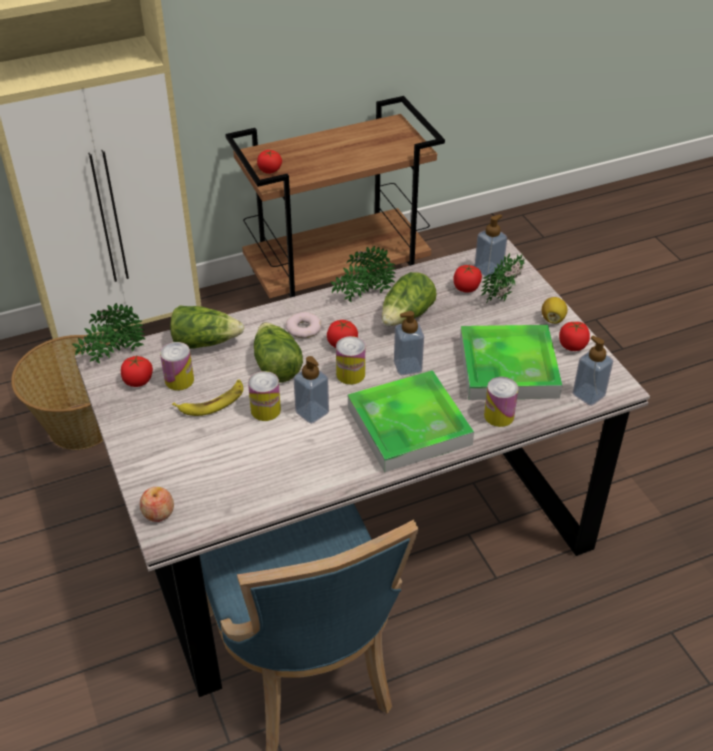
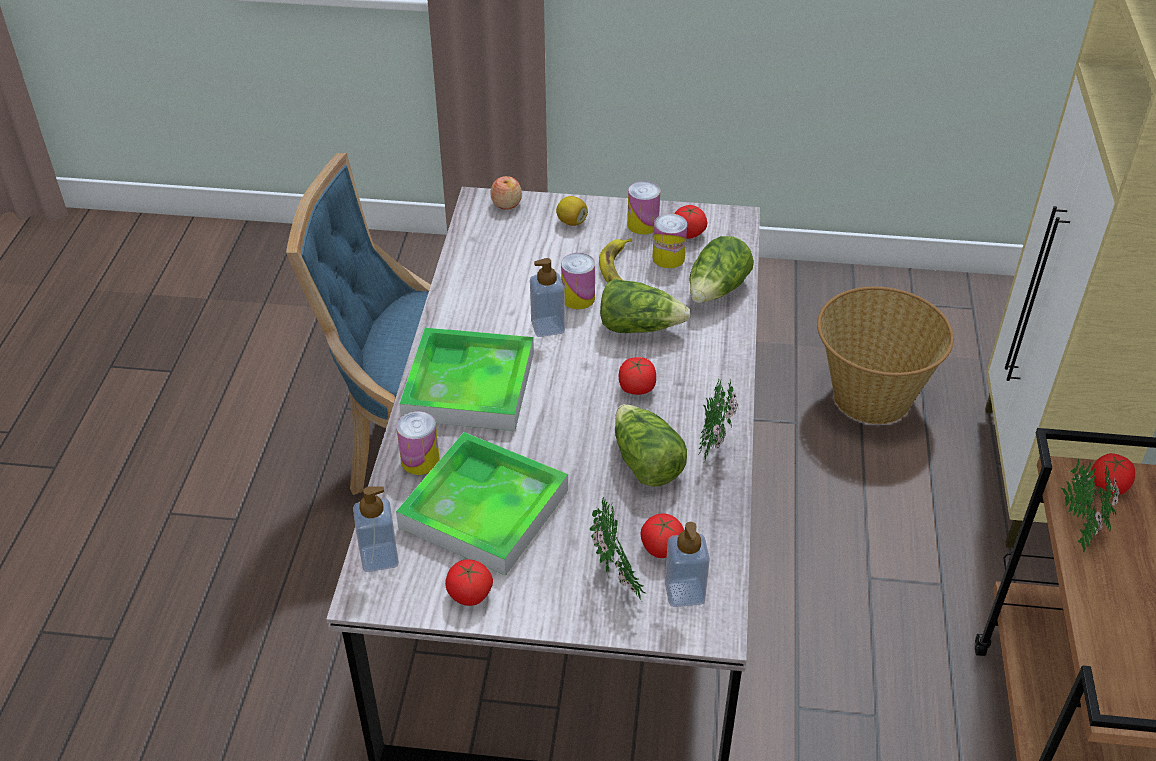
camera: 120 degrees right, 0 degrees up
(113, 355) = (740, 228): potted plant -> potted plant (1079, 524)
(303, 328) = (687, 368): donut -> none
(350, 374) = (581, 375): can -> can (642, 225)
(407, 366) = (557, 424): soap dispenser -> none
(553, 319) = (533, 604): lemon -> lemon (571, 222)

